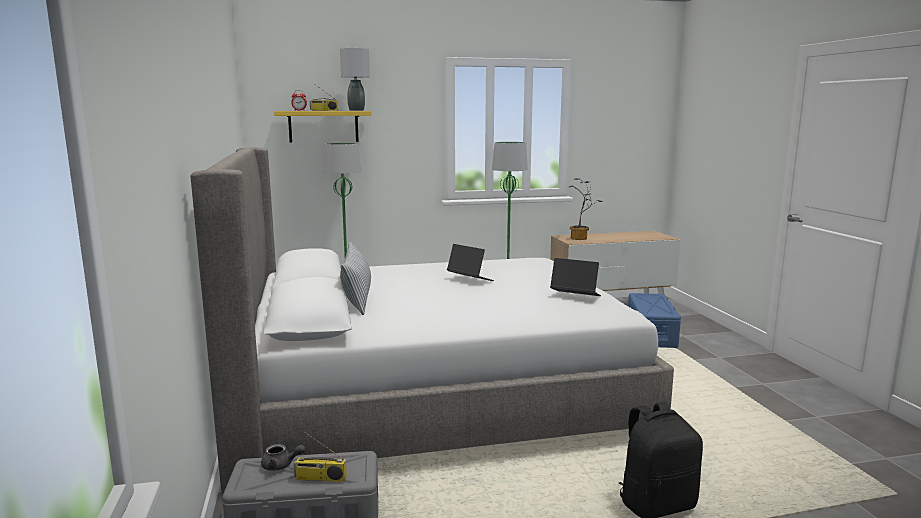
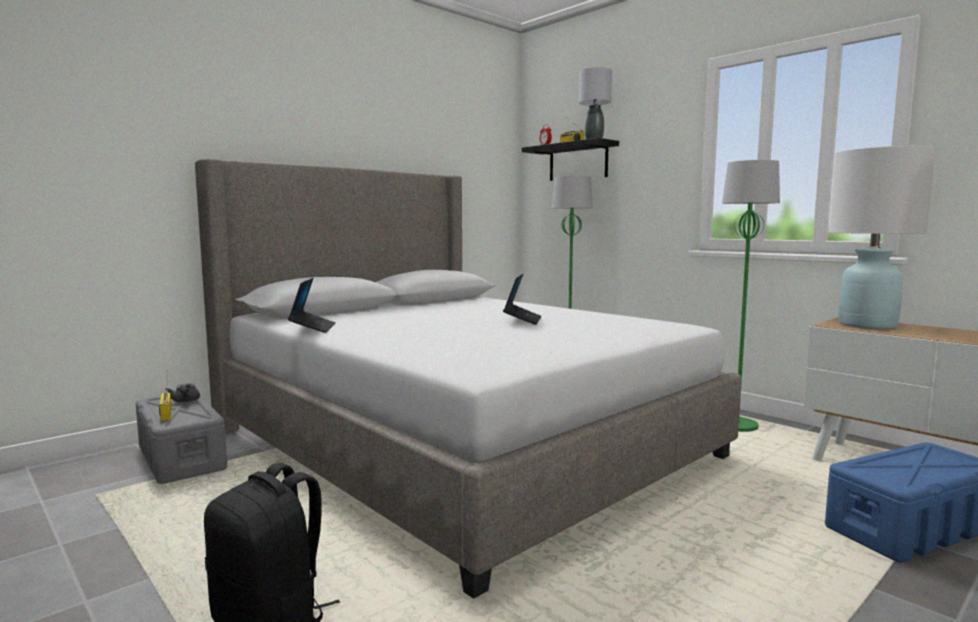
camera: 60 degrees right, 5 degrees down
(323, 126) = (578, 162): yellow shelf -> black shelf
(357, 298) = (397, 310): pillow -> none
(575, 296) = (522, 348): laptop -> laptop (313, 328)
(581, 238) = (867, 325): potted plant -> white table lamp

